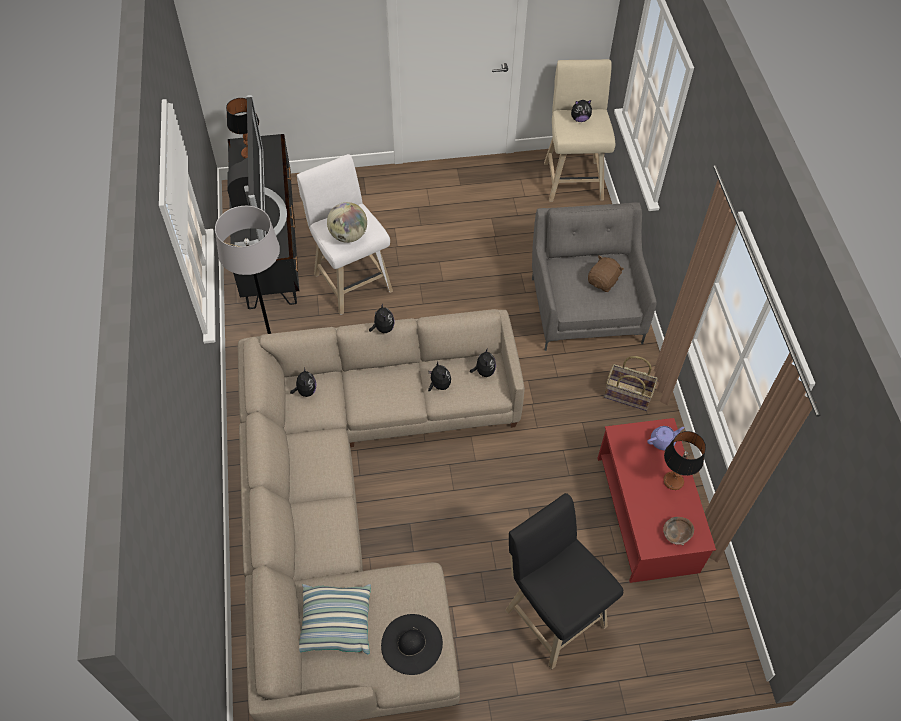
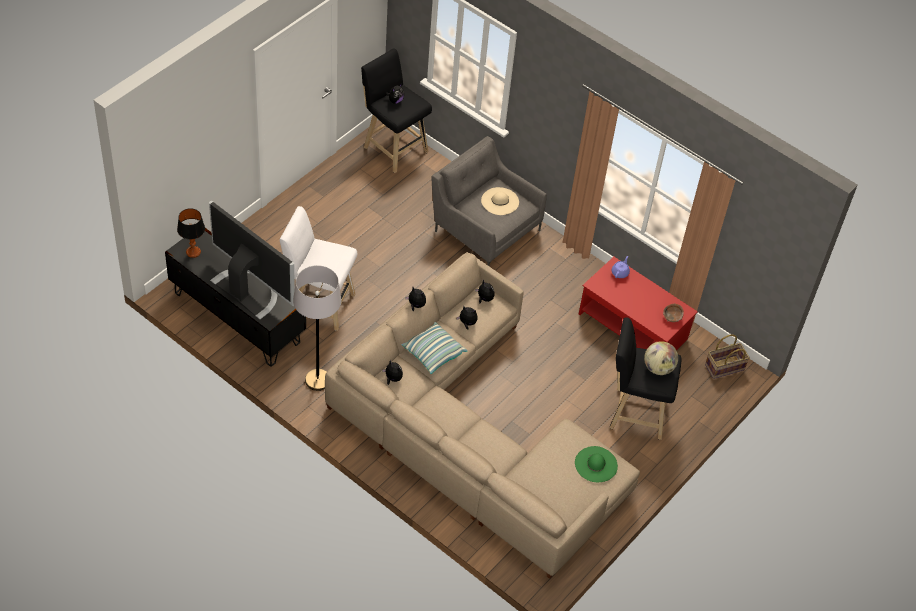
camera: 45 degrees left, 5 degrees down
(335, 623) = (547, 483): pillow -> pillow (433, 353)
(348, 235) = (332, 263): globe -> globe (658, 368)
(411, 644) = (596, 464): black hat -> green hat
(573, 178) = (393, 147): beige stool -> black stool
(603, 281) = (500, 201): brown plush toy -> beige hat
(627, 395) = (560, 267): basket -> basket (724, 368)
(673, 481) = (645, 290): table lamp -> none

